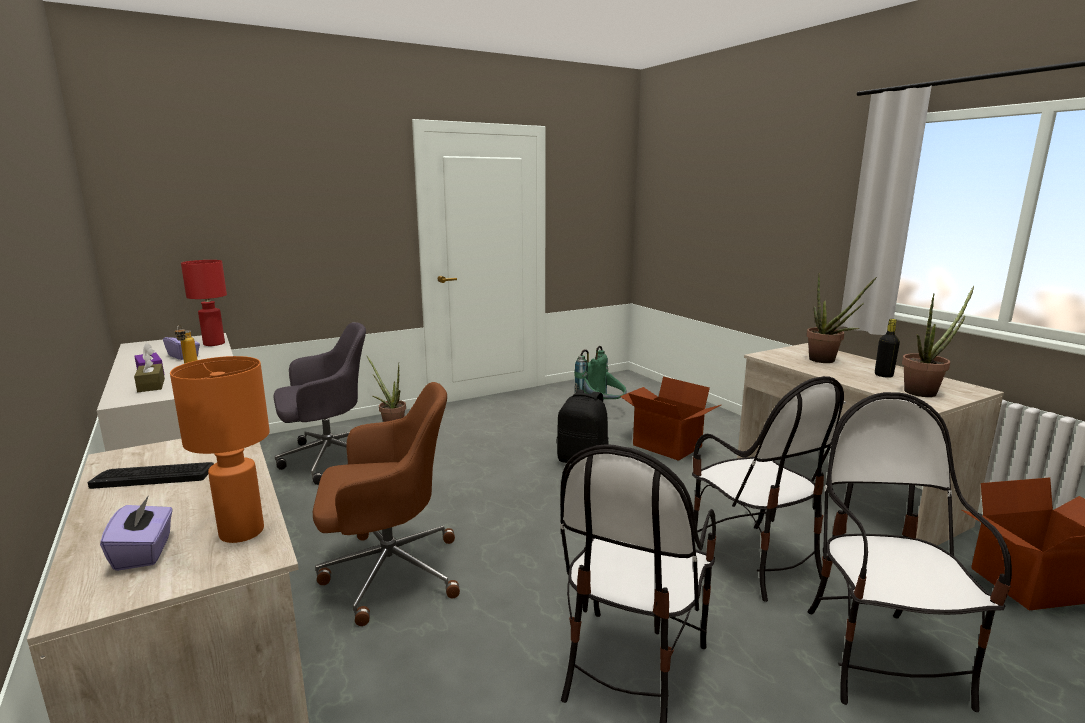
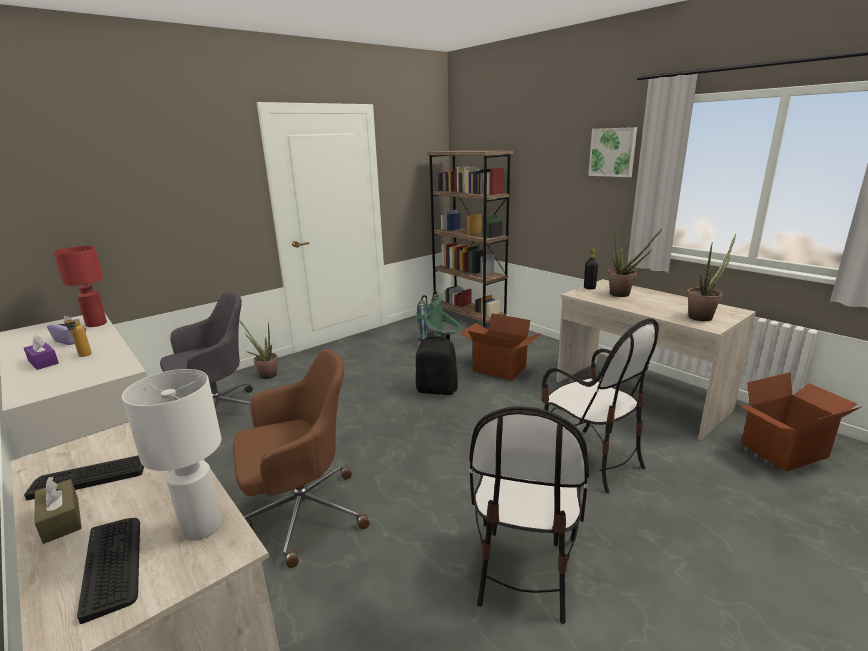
camera: 10 degrees left, 5 degrees up
(144, 552) = (113, 565): purple tissue box -> keyboard
(151, 385) = (50, 376): brown tissue box -> brown tissue box (61, 519)
(241, 533) = (202, 528): orange table lamp -> white table lamp
(645, 387) = (468, 318): none -> brown bookcase
(827, 185) = (613, 152): none -> picture
(881, 659) = (699, 527): chair -> none
(883, 375) = (669, 304): black bottle -> black bottle (589, 288)

